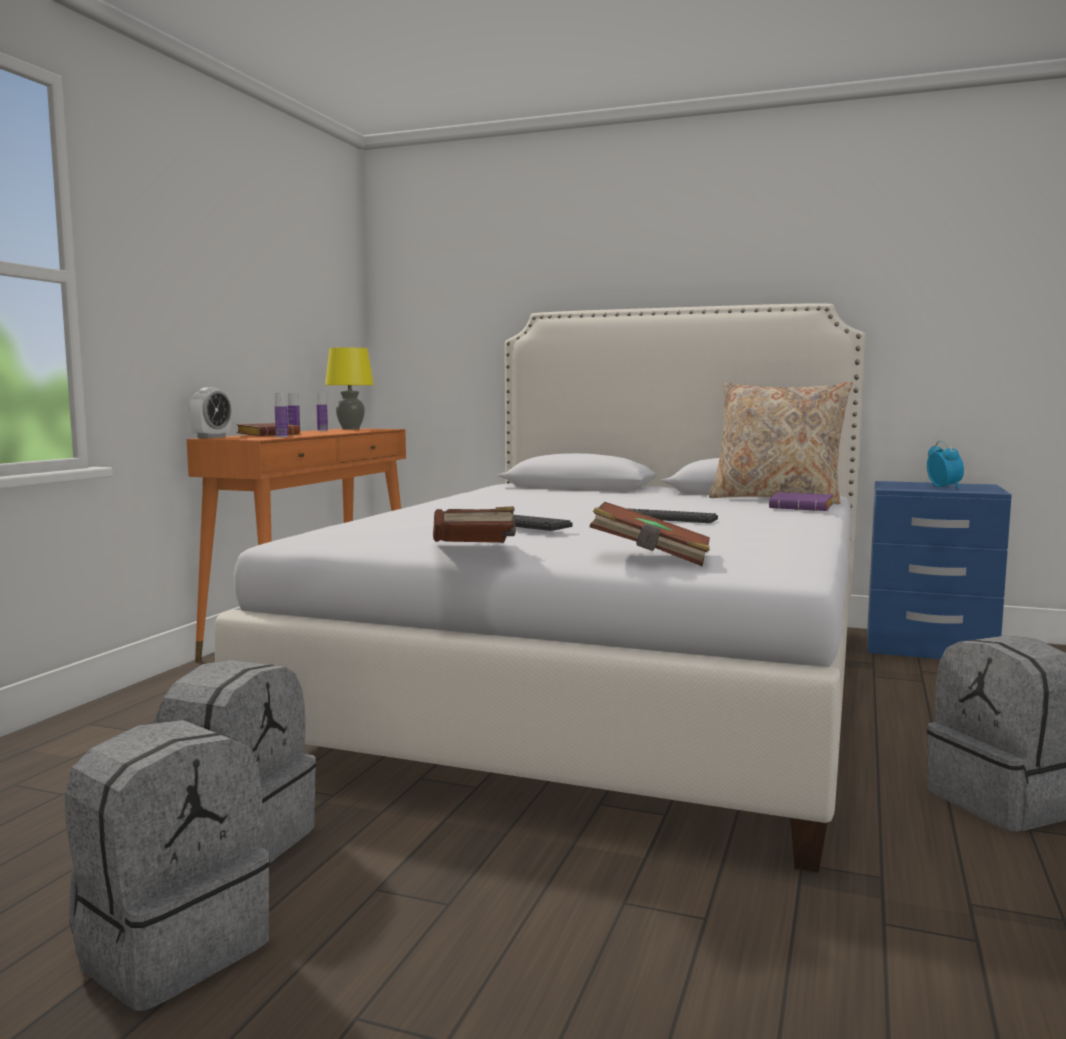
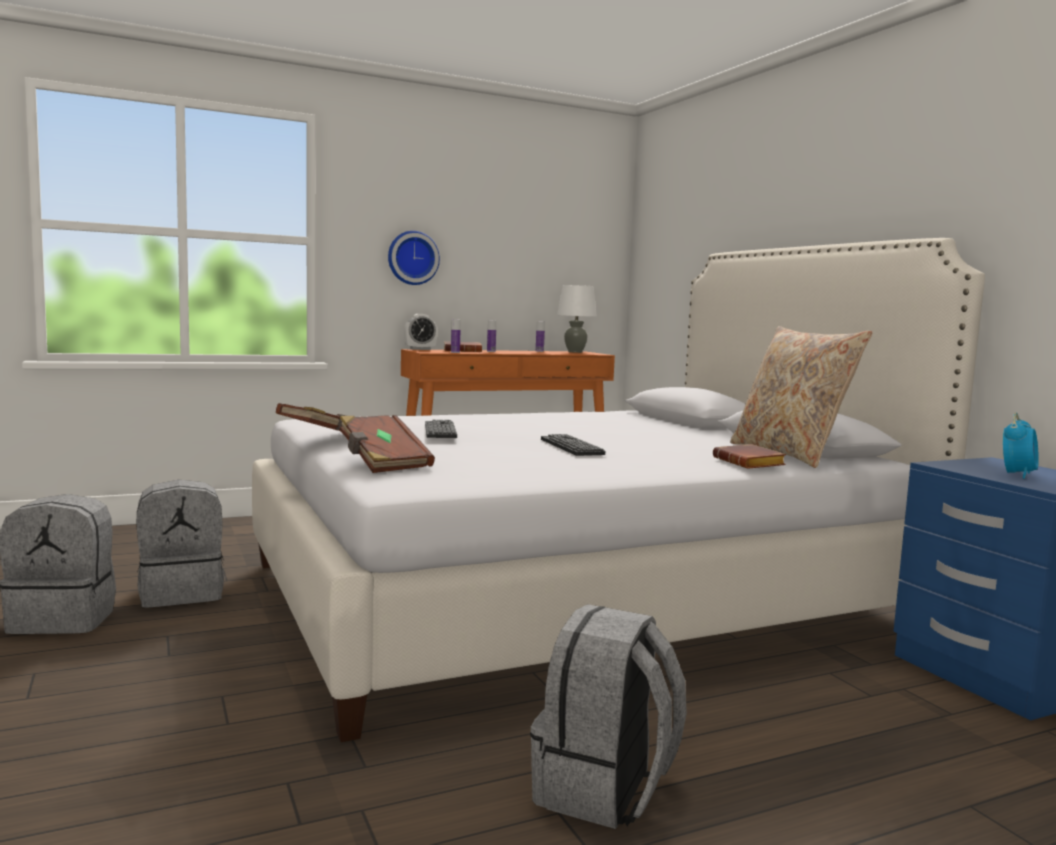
camera: 45 degrees right, 0 degrees up
(185, 309) = (412, 258): none -> wall clock
(351, 429) = (575, 352): yellow table lamp -> white table lamp
(803, 508) = (751, 463): purple book -> brown book

